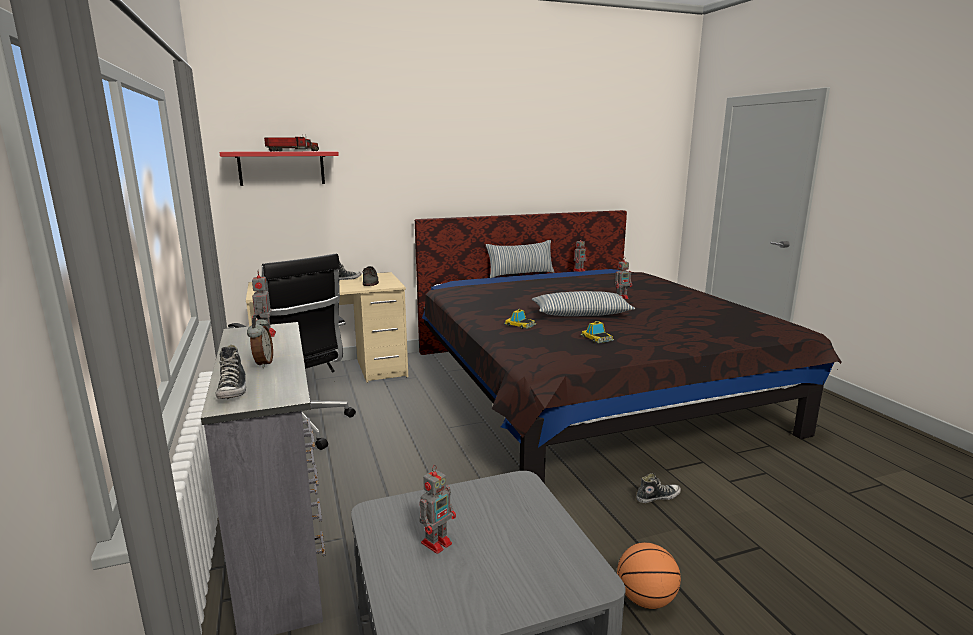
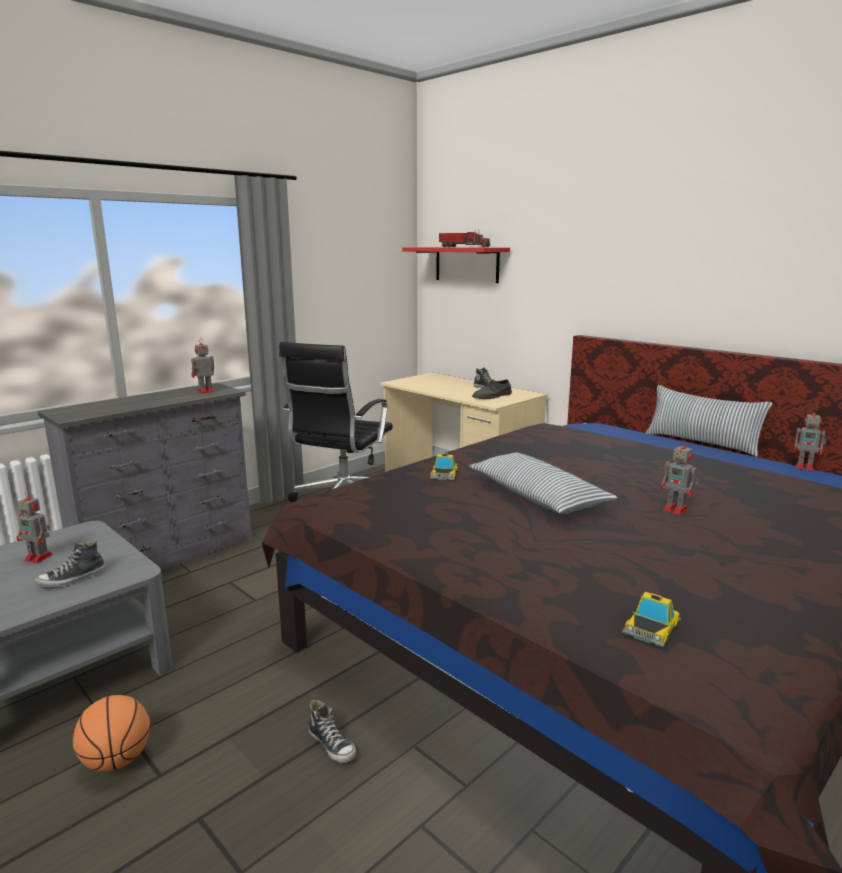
camera: 65 degrees right, 0 degrees up
(233, 390) = (83, 407): shoe -> shoe (72, 579)
(262, 363) = (137, 402): alarm clock -> none
(596, 338) = (435, 517): toy car -> toy car (651, 627)

